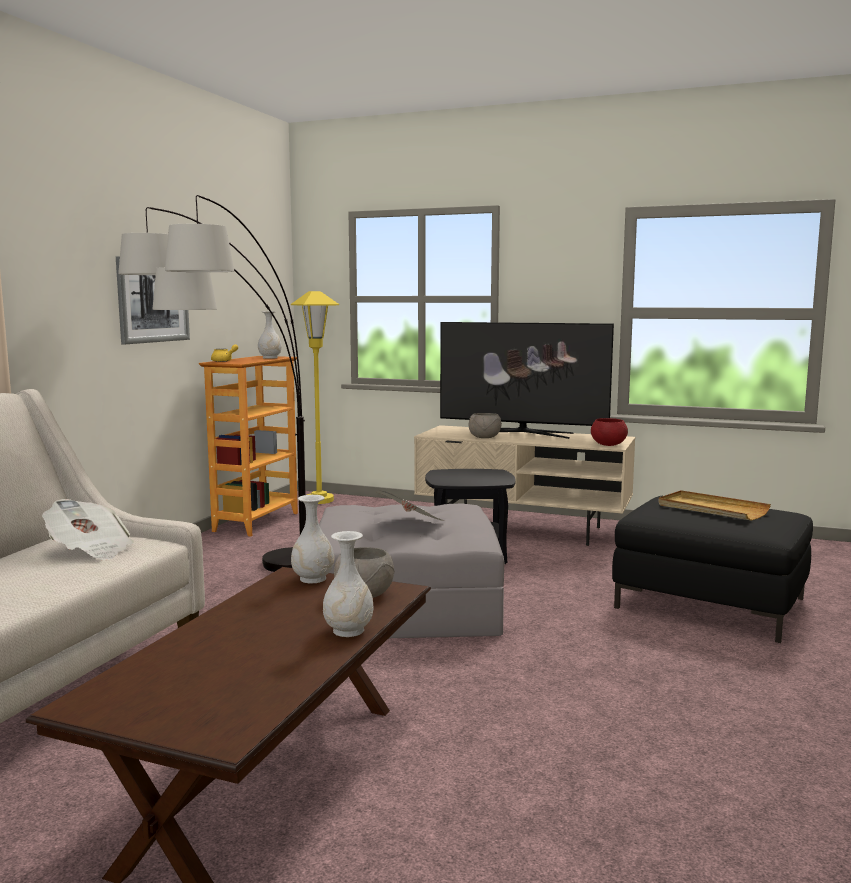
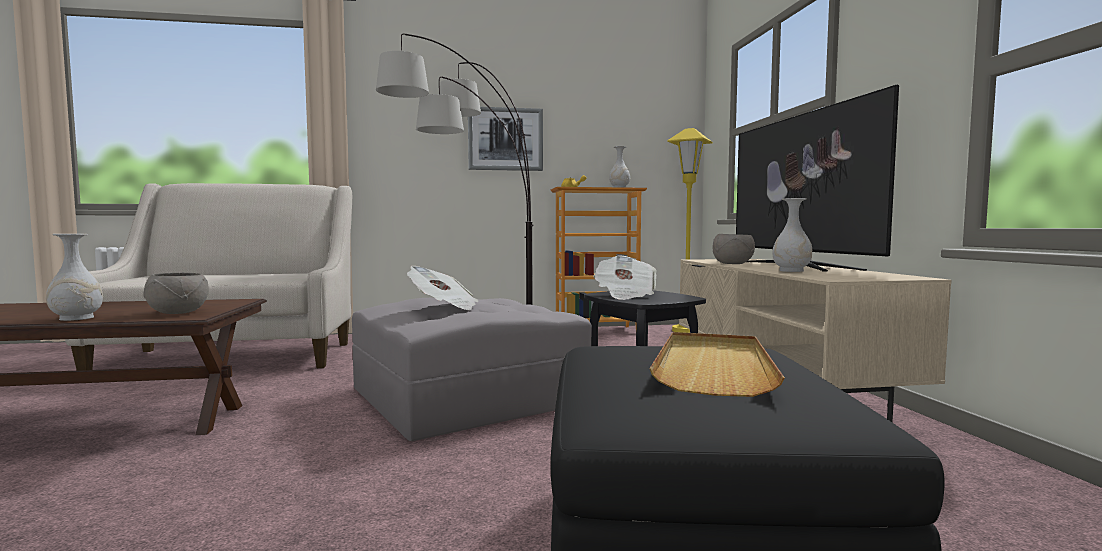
camera: 60 degrees right, 5 degrees down
(90, 551) = (270, 276): newspaper -> newspaper (625, 295)
(313, 578) = (228, 303): white vase -> white vase (791, 271)
(608, 445) = (835, 277): red bowl -> none

